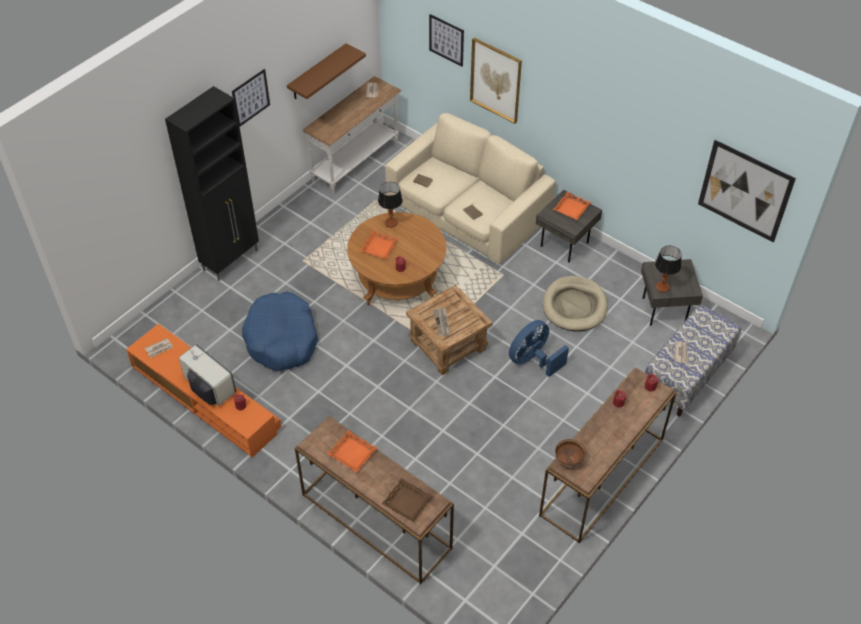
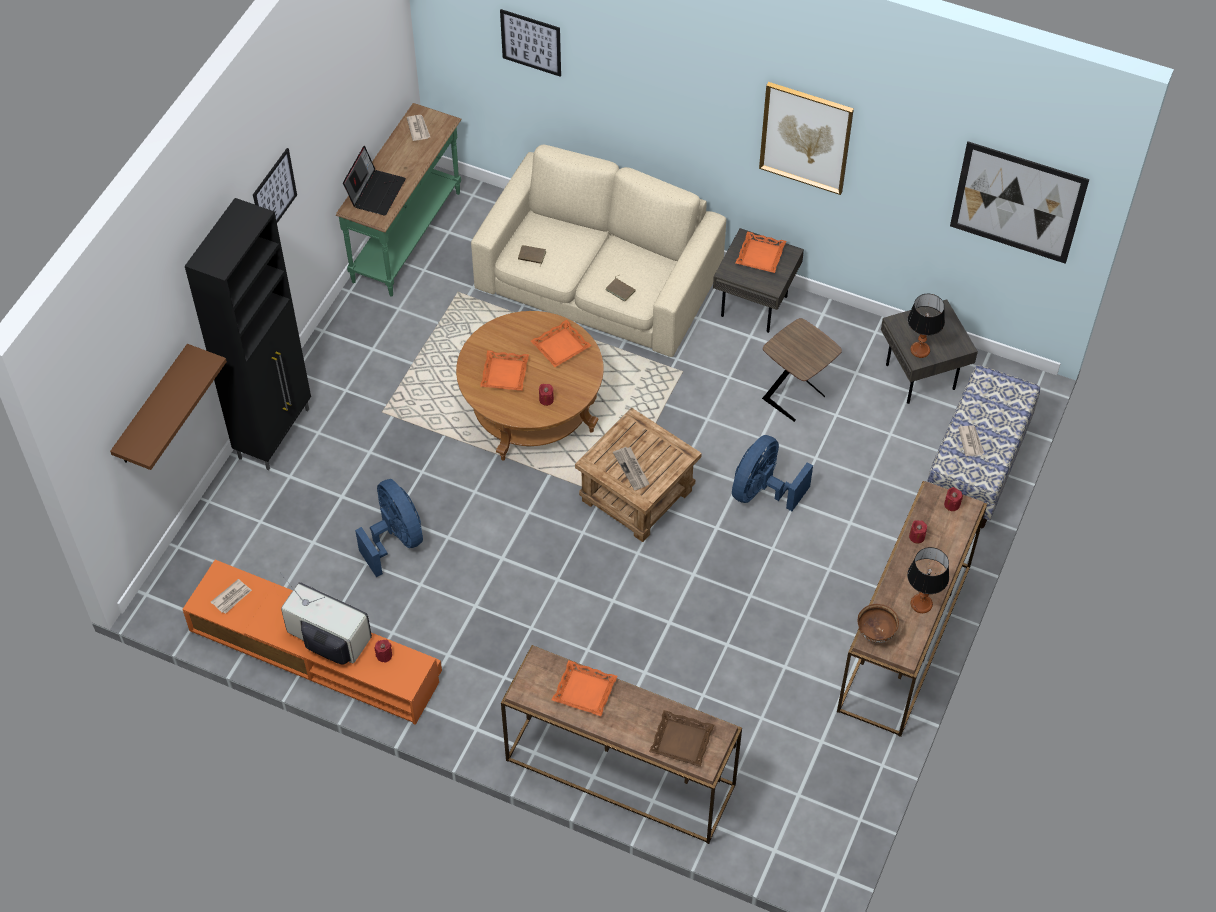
camera: 15 degrees left, 5 degrees up
(282, 339) = (395, 540): blue dog bed -> blue fan
(317, 72) = (347, 126): brown shelf -> brown shelf (152, 407)
(332, 121) = (376, 192): none -> laptop
(356, 162) = (408, 237): white console table -> green console table
(391, 223) = (509, 332): table lamp -> table lamp (921, 604)
(421, 238) = (561, 347): none -> orange tray
(496, 80) = (618, 91): picture -> picture (806, 137)
(574, 306) = (796, 398): beige dog bed -> brown side table

